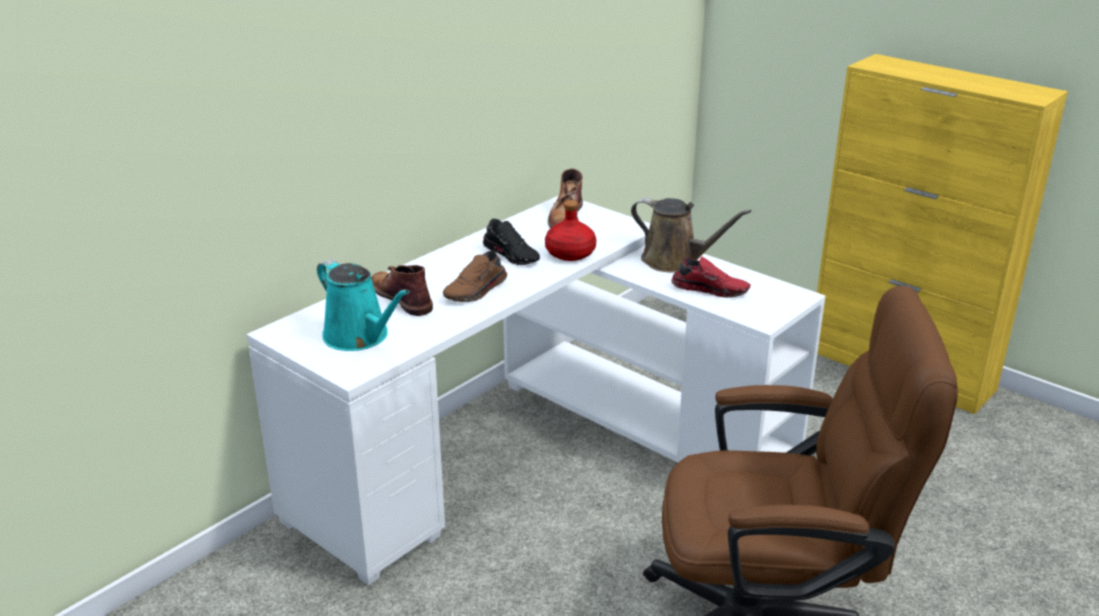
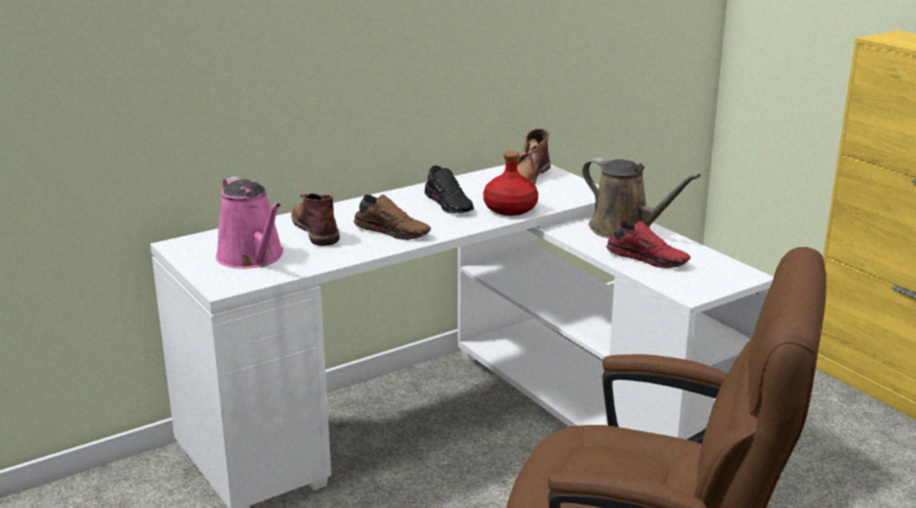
camera: 15 degrees right, 5 degrees down
(360, 337) = (253, 257): turquoise watering can -> pink watering can
(477, 291) = (393, 231): brown shoe -> brown shoe turned 120 degrees counterclockwise

